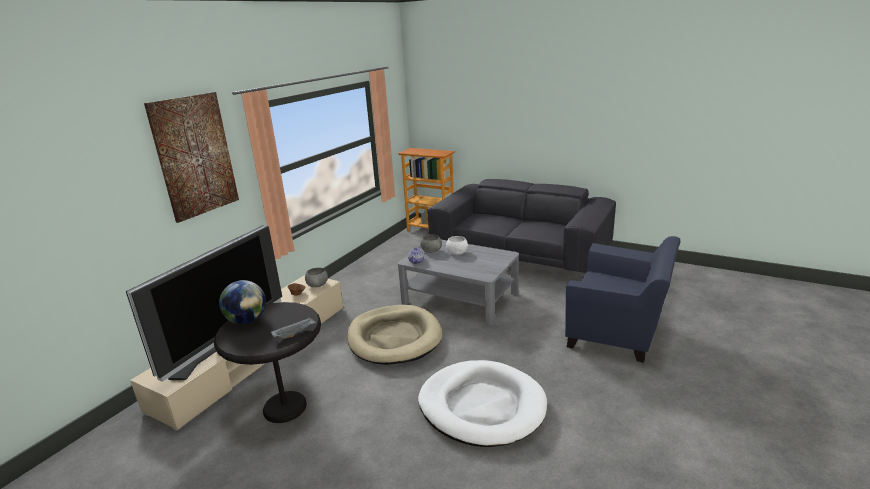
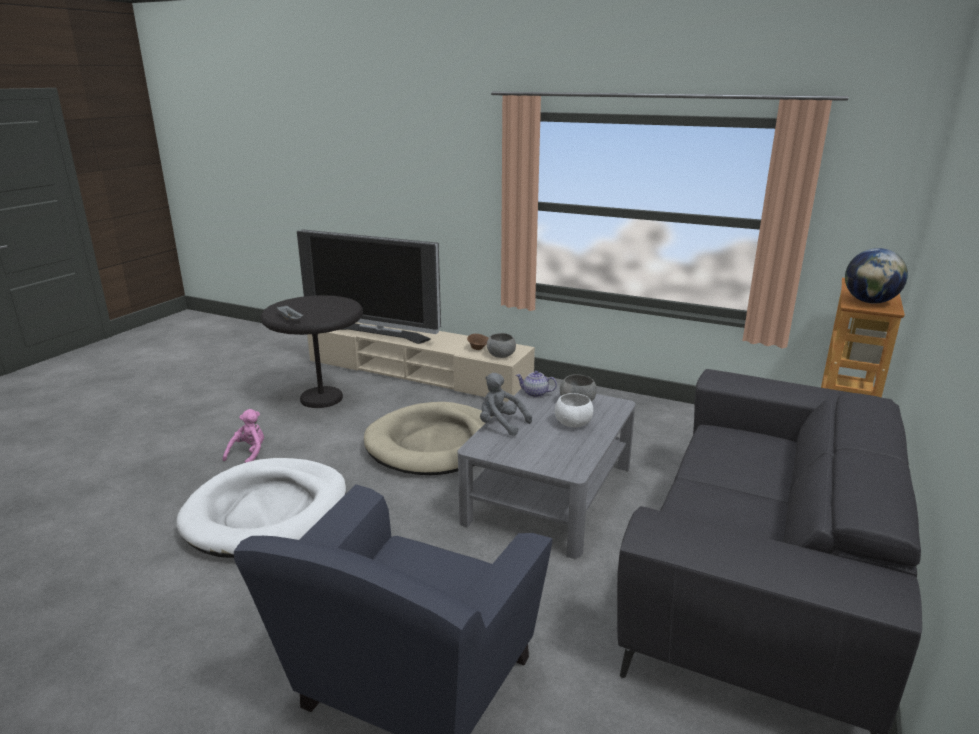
camera: 85 degrees right, 0 degrees up
(194, 156) = (450, 153): picture -> none
(247, 320) = (328, 301): globe -> globe (869, 302)
(389, 436) = (249, 454): none -> pink plush toy
(457, 270) = (501, 425): none -> grey plush toy

